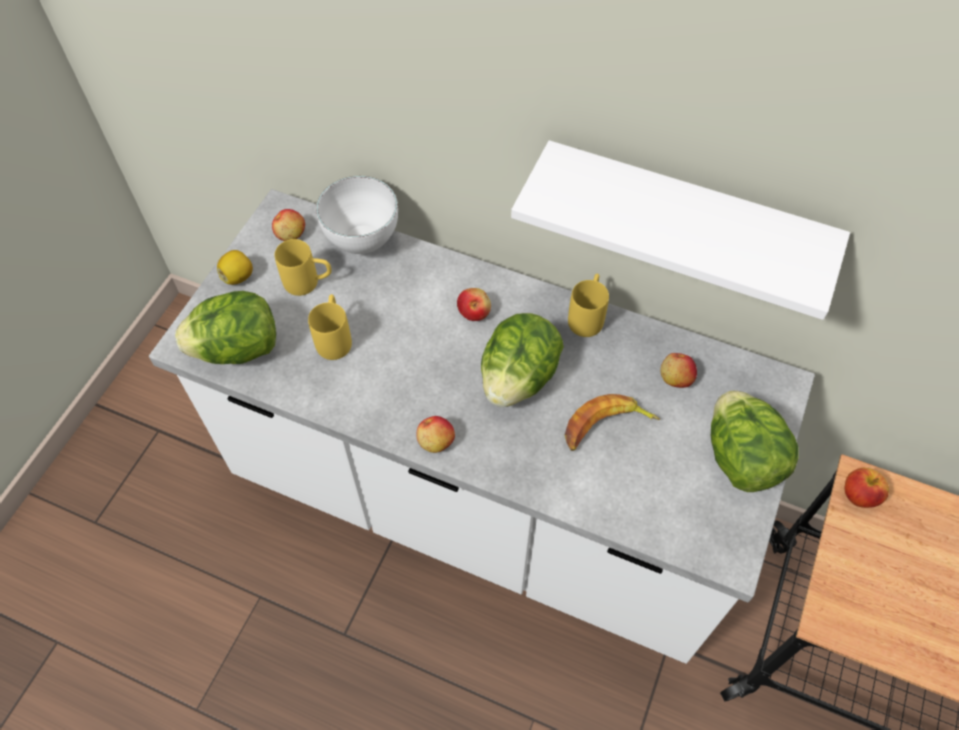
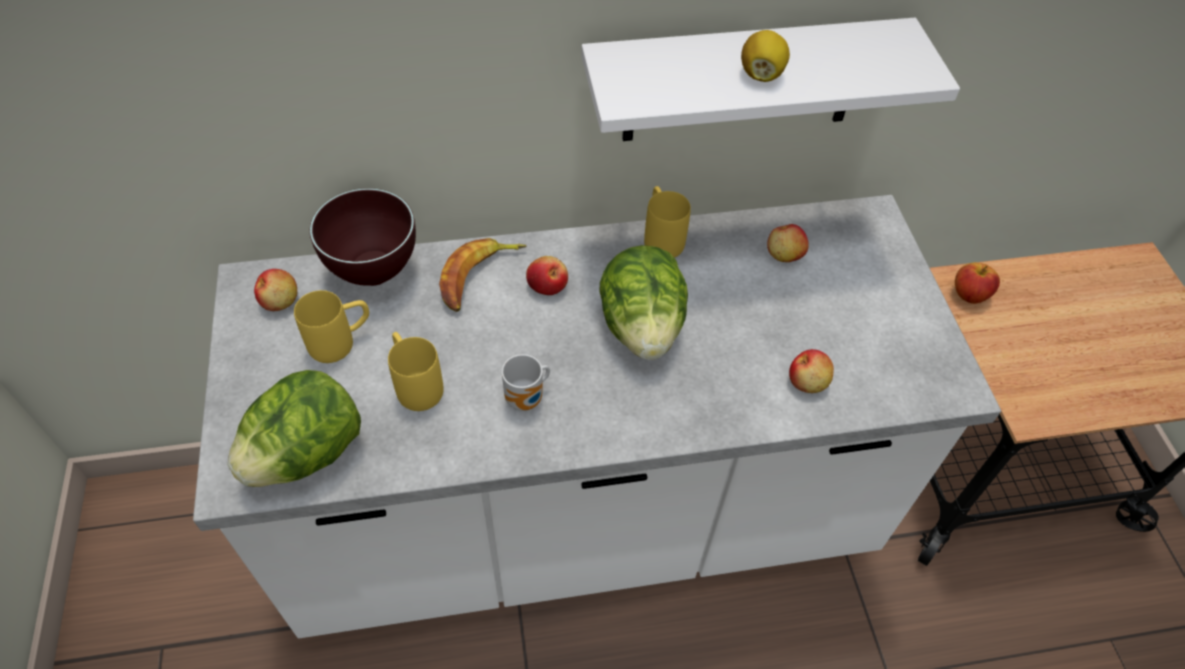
camera: 35 degrees left, 5 degrees down
(238, 276) = (248, 374): lemon -> lemon (761, 74)
(361, 244) = (372, 274): white bowl -> brown bowl
(398, 388) = (527, 399): none -> mug
(436, 441) = (608, 432): apple -> apple (808, 381)
(605, 427) = (759, 330): banana -> banana (478, 277)
(741, 458) = (894, 296): lettuce -> none

